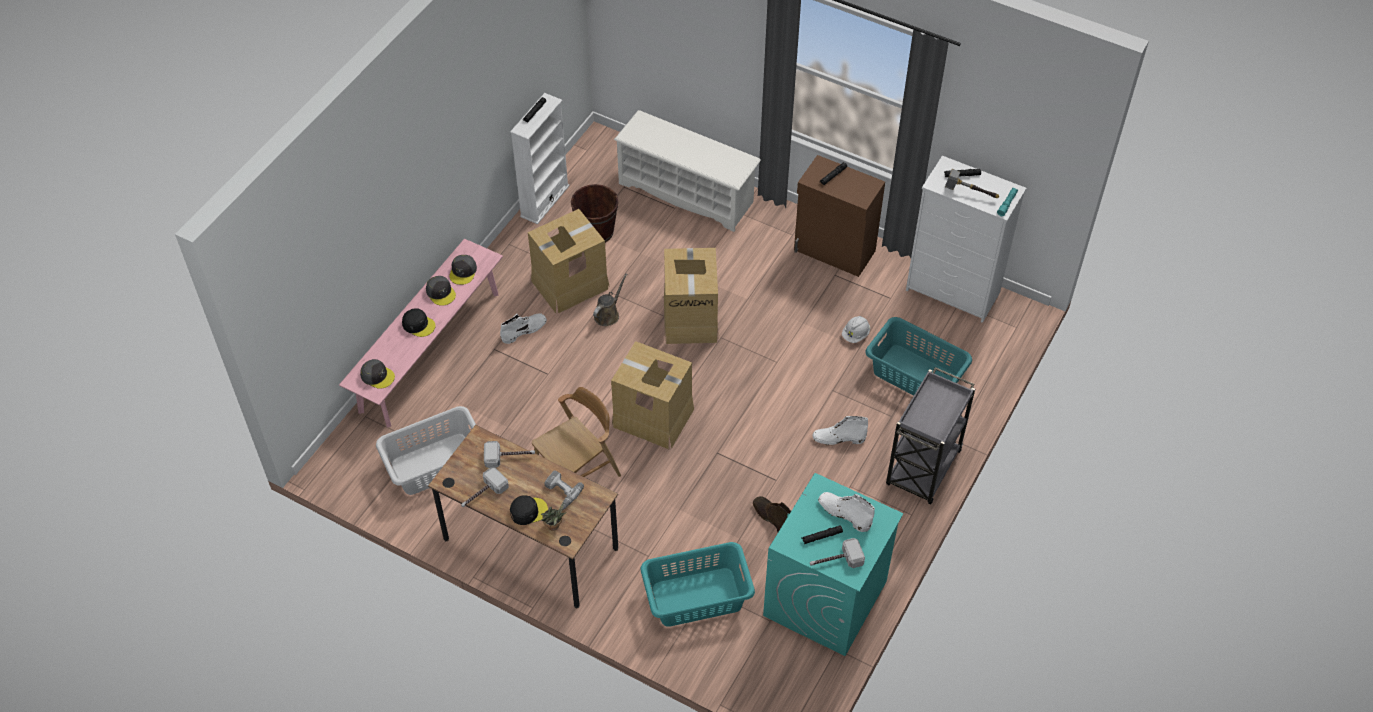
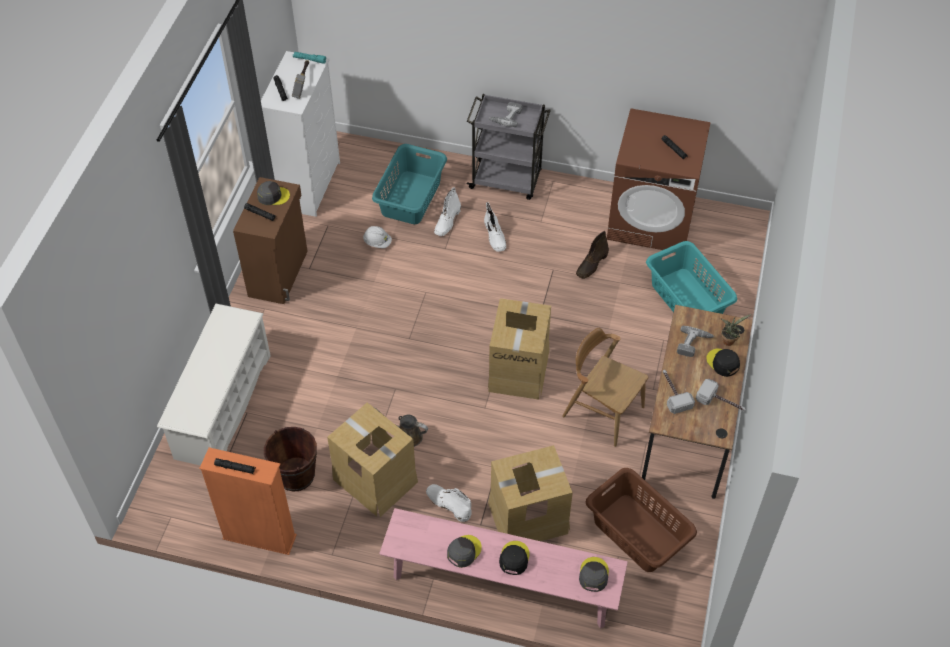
camera: 105 degrees left, 0 degrees up
(434, 464) = (637, 534): grey laundry basket -> brown laundry basket
(463, 272) = (428, 538): grey cap -> grey cap (273, 196)
(544, 201) = (259, 537): white bookcase -> orange bookcase
(691, 318) = (392, 366): cardboard box -> cardboard box (528, 517)
(825, 599) = (652, 220): turquoise washing machine -> brown washing machine
(835, 560) = (691, 138): hammer -> none
(844, 513) = (646, 140): white boot -> white boot (447, 222)
(936, 407) = (506, 117): none -> power drill

